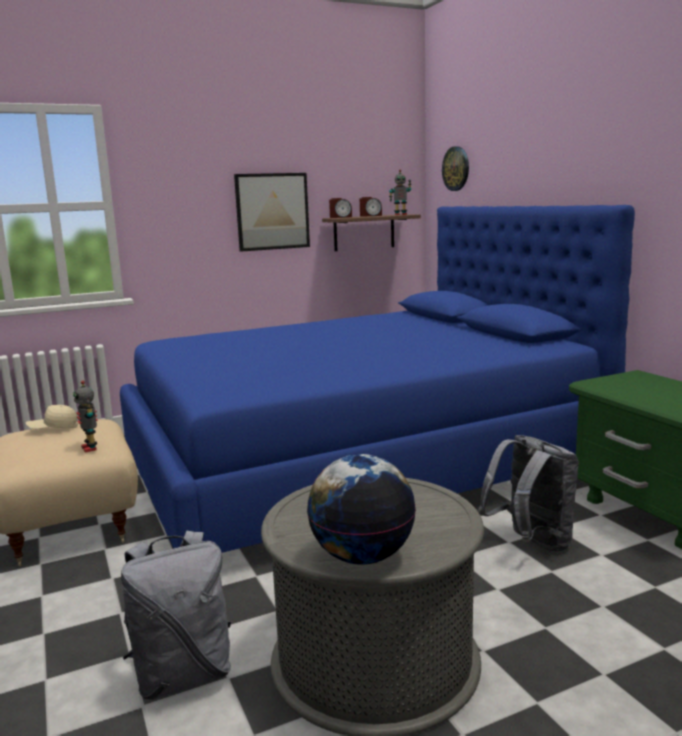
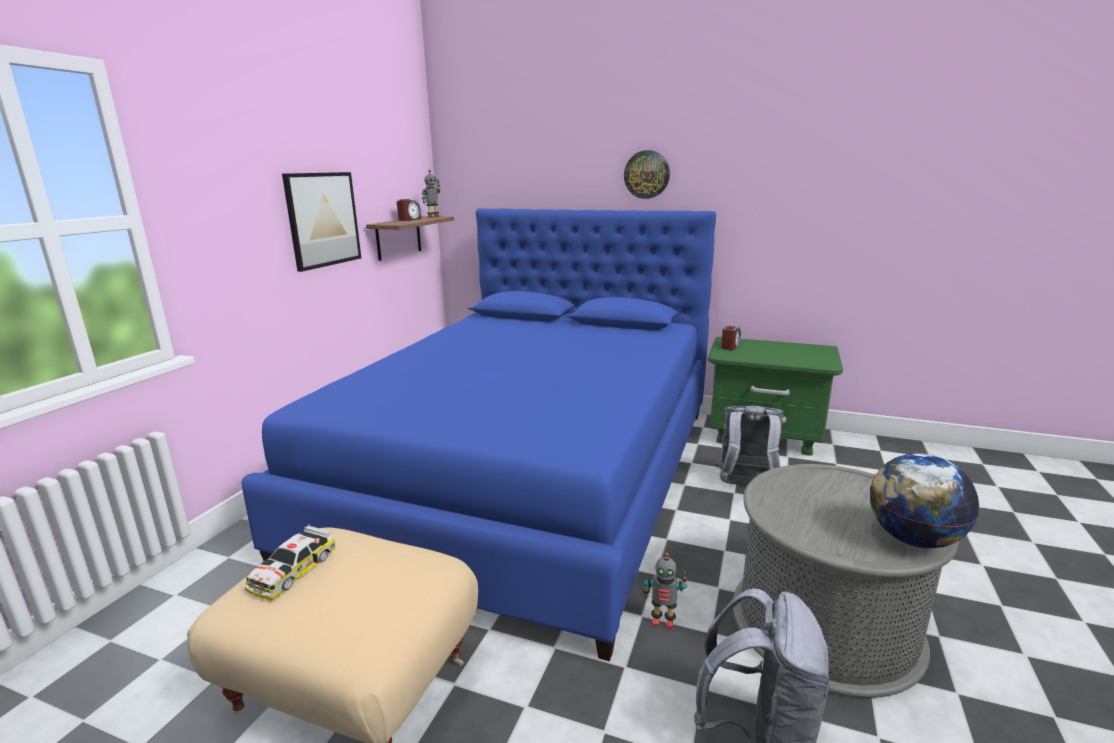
camera: 45 degrees left, 5 degrees up
(53, 428) = (292, 570): beige cap -> toy car
(90, 448) = (413, 569): toy robot -> toy robot (662, 621)
(340, 217) = (388, 223): alarm clock -> alarm clock (730, 346)
(456, 168) = (484, 171): wall clock -> wall clock (646, 174)

